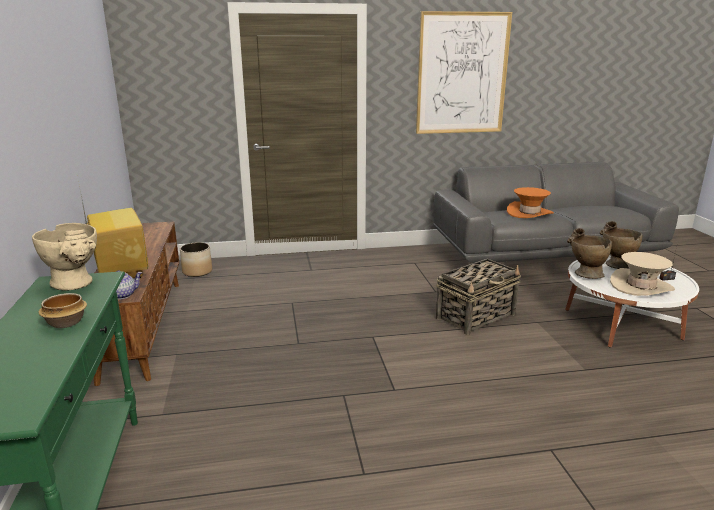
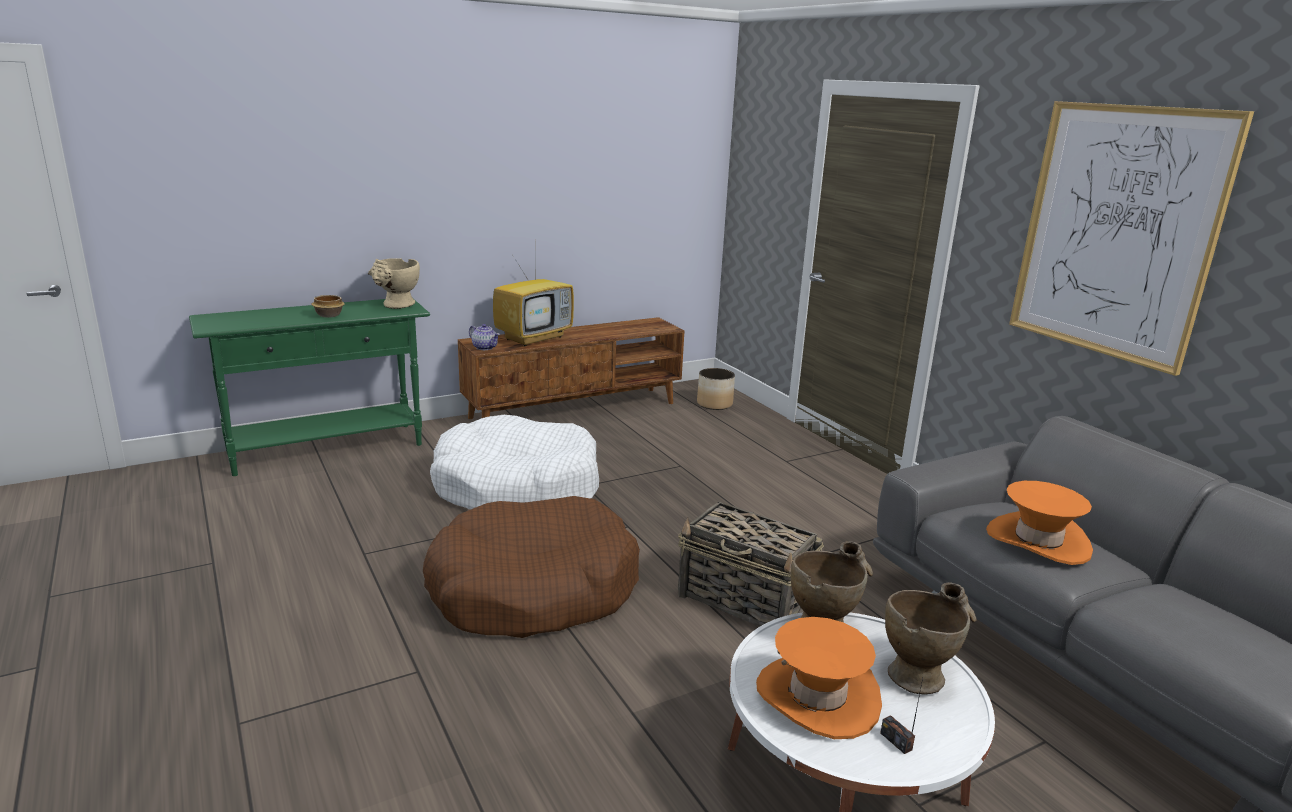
camera: 70 degrees right, 0 degrees up
(279, 374) = (517, 487): none -> white dog bed
(448, 386) = (532, 589): none -> brown dog bed
(641, 286) = (817, 696): beige hat -> orange hat

